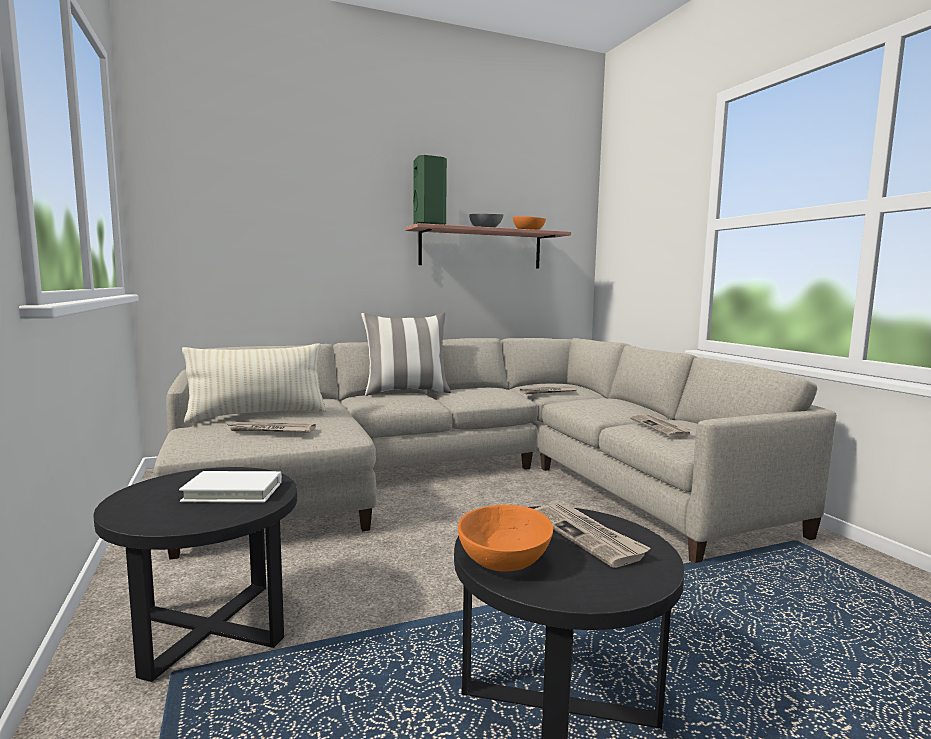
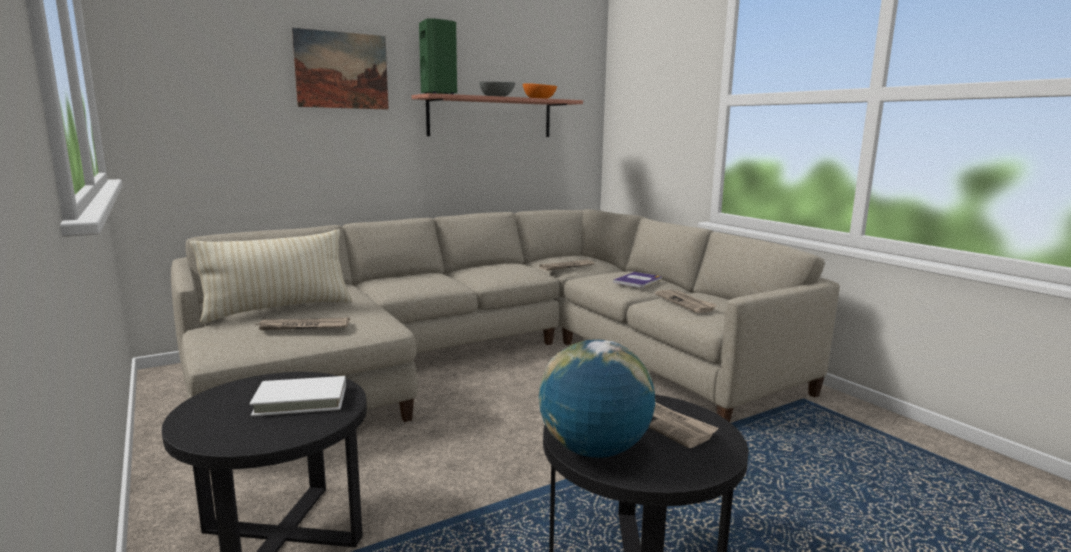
camera: 10 degrees left, 5 degrees up
(341, 204) = (342, 70): none -> picture
(406, 392) = (424, 273): pillow -> none
(503, 561) = (594, 450): orange bowl -> globe
(616, 406) = (638, 280): none -> book

